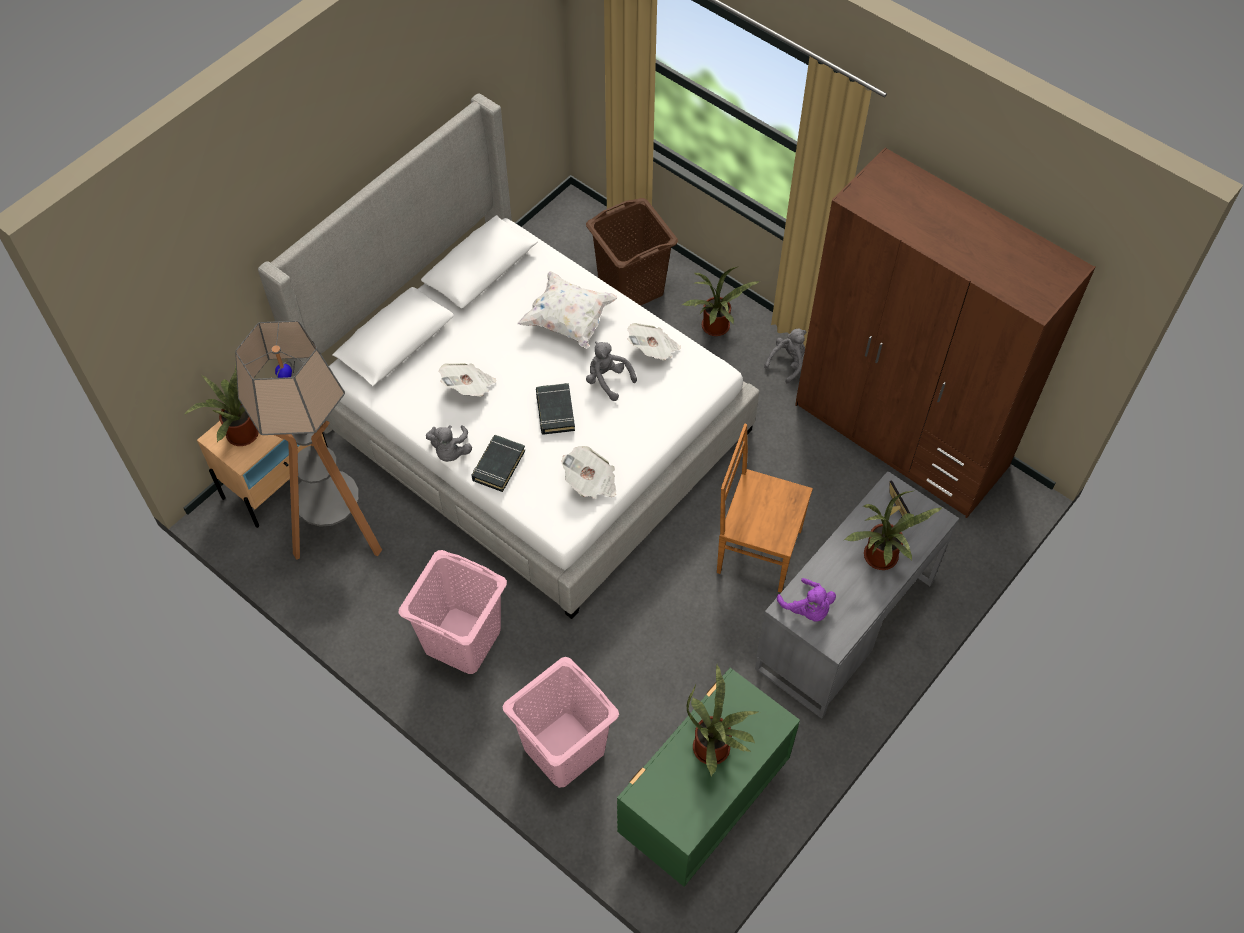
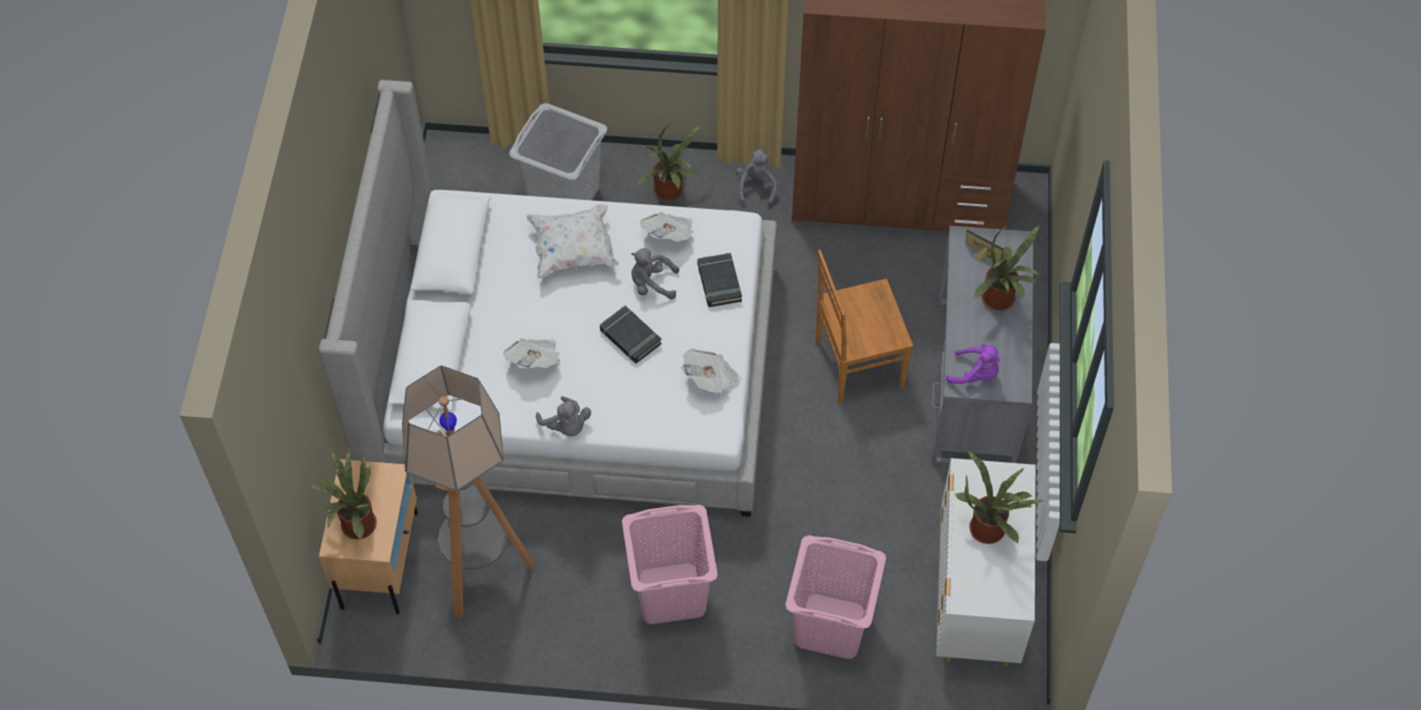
camera: 35 degrees left, 0 degrees up
(498, 465) = (619, 413): black book -> black book (719, 282)
(631, 287) = (563, 196): brown laundry basket -> grey laundry basket
(701, 806) = (976, 598): green dresser -> white dresser

